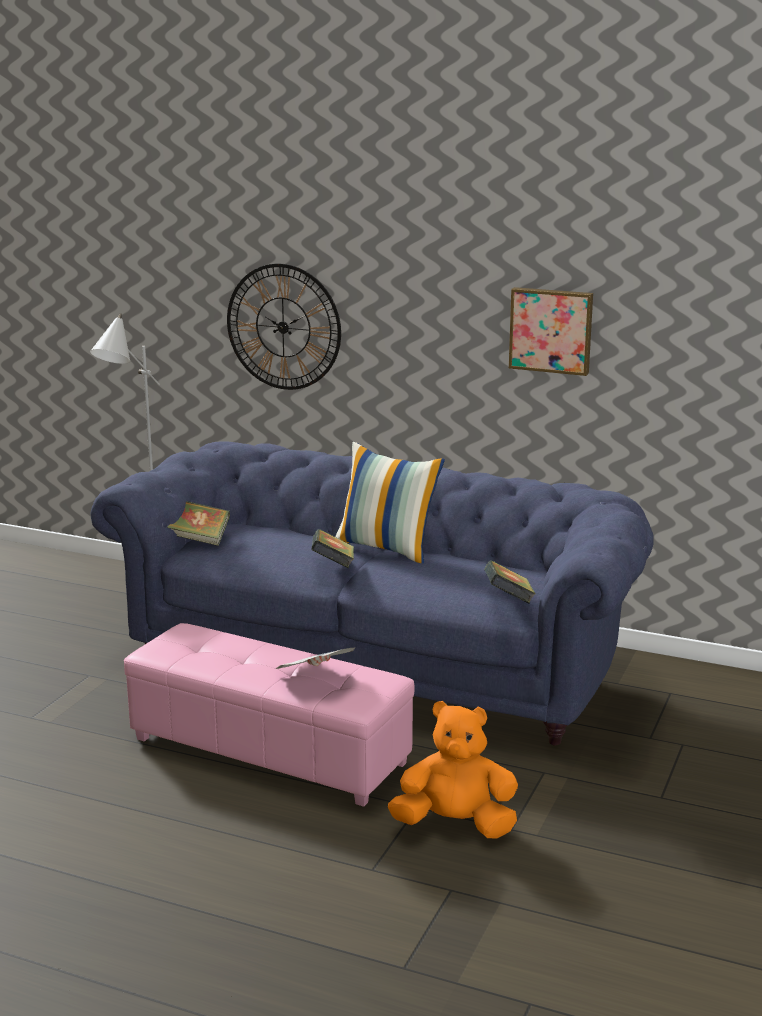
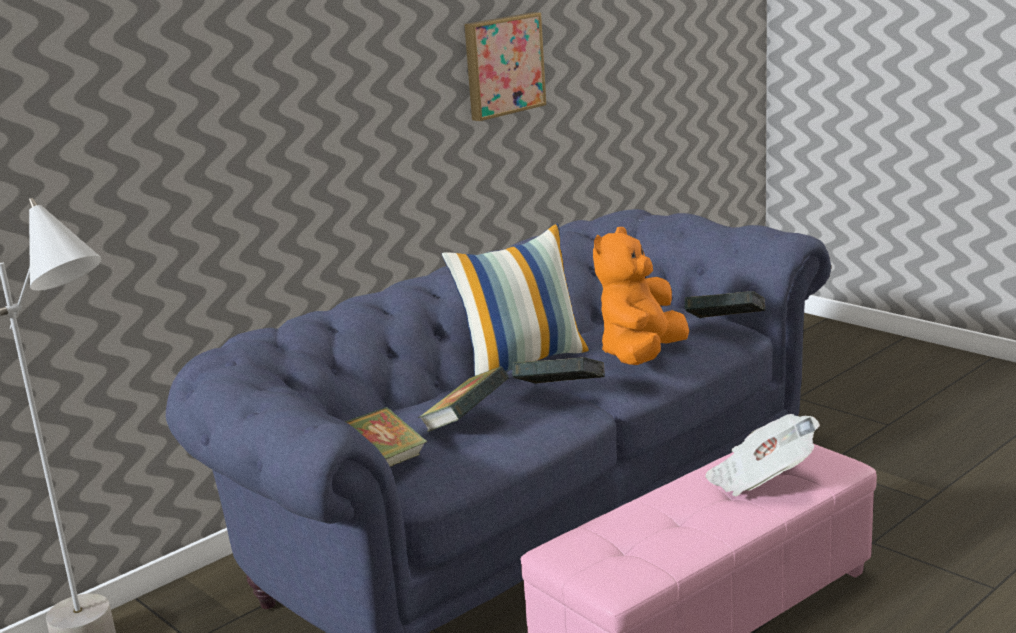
camera: 65 degrees left, 0 degrees up
(267, 548) = (466, 423): none -> book
(283, 327) = (200, 160): wall clock -> none
(455, 825) = (914, 527): orange plush toy -> orange plush toy (641, 356)

